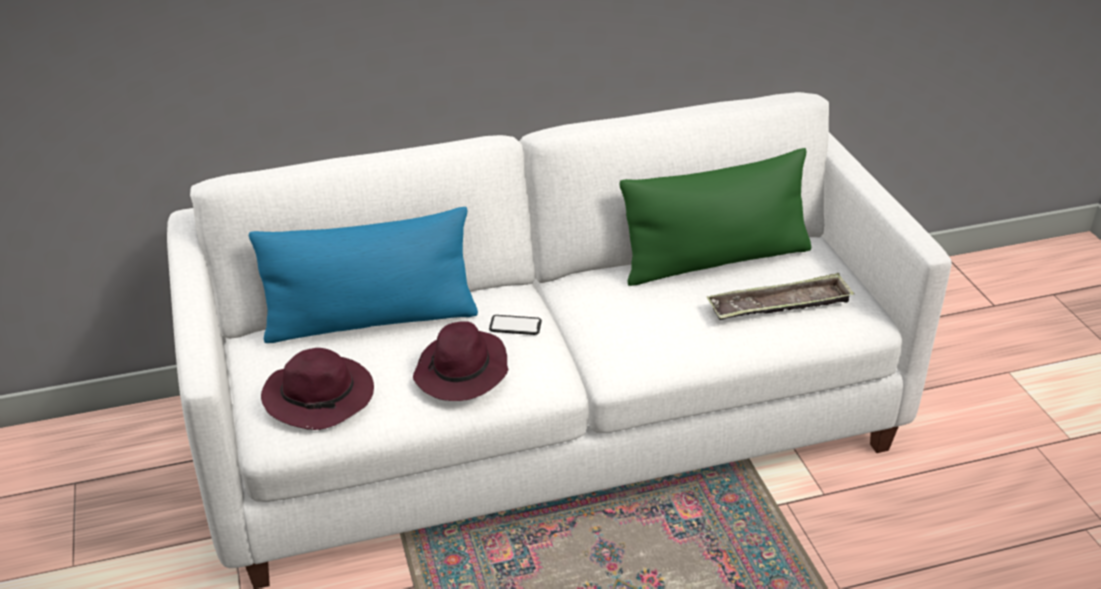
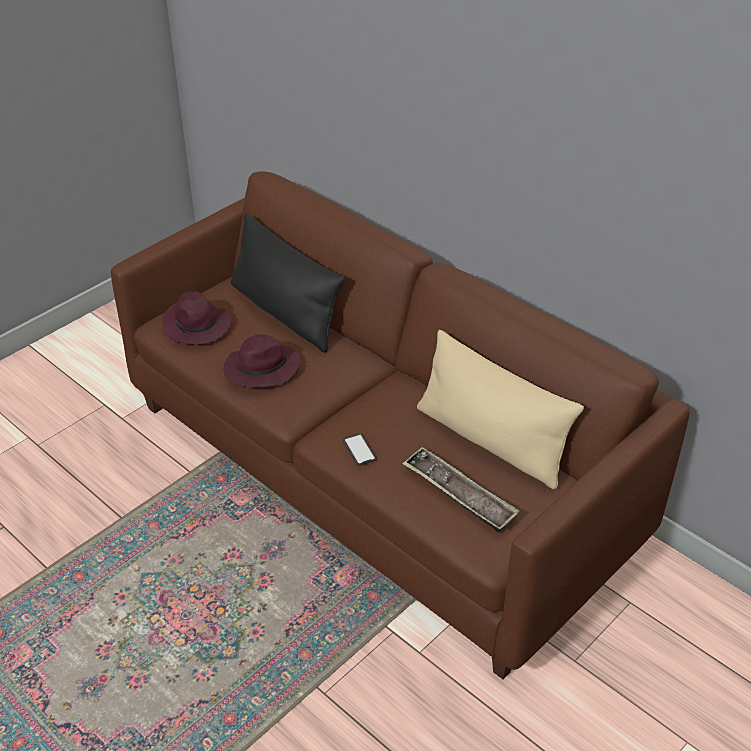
camera: 60 degrees right, 5 degrees up
(371, 320) = (285, 313): blue pillow -> black pillow
(515, 325) = (327, 373): phone -> phone (359, 450)
(552, 426) = (376, 472): white sofa -> brown sofa
(715, 260) = (491, 441): green pillow -> beige pillow

